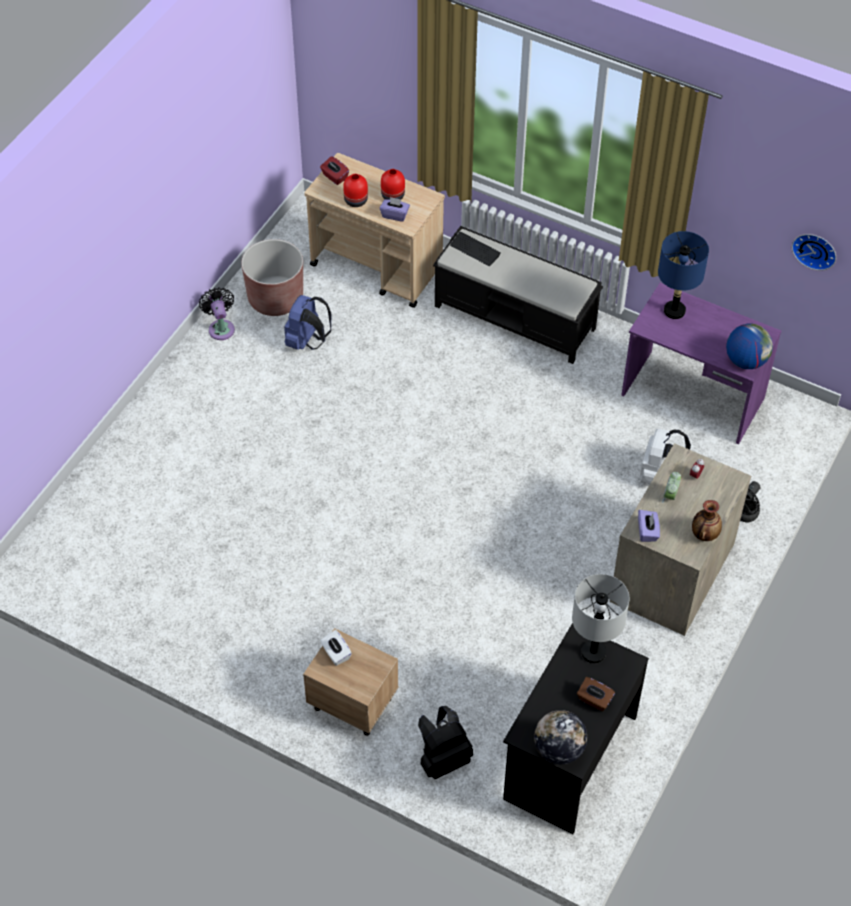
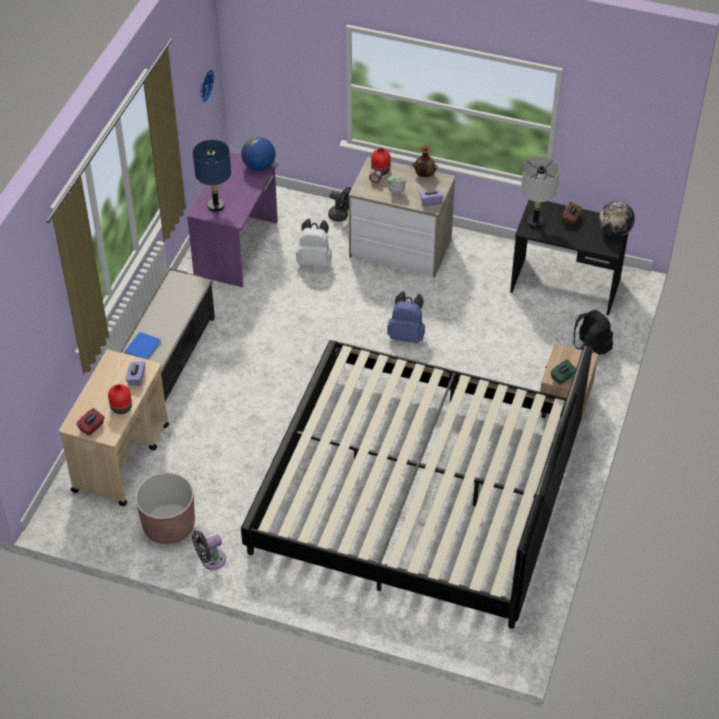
camera: 100 degrees left, 5 degrees down
(256, 519) = (417, 493): none -> bed
(307, 341) = (217, 493): blue backpack -> blue backpack (407, 335)
(336, 653) = (562, 377): white tissue box -> green tissue box
(392, 195) = (112, 383): red vase -> red vase (380, 170)
(475, 250) = (143, 347): keyboard -> blue book

